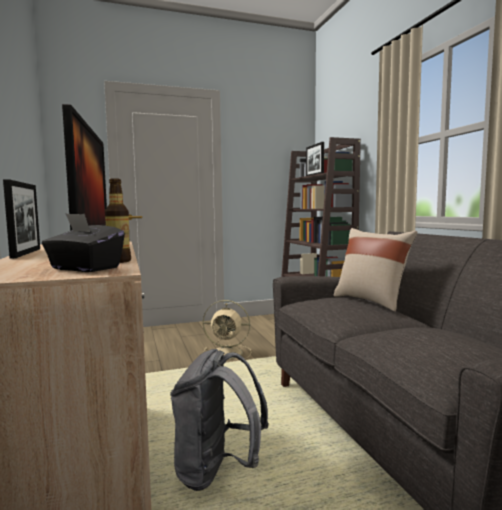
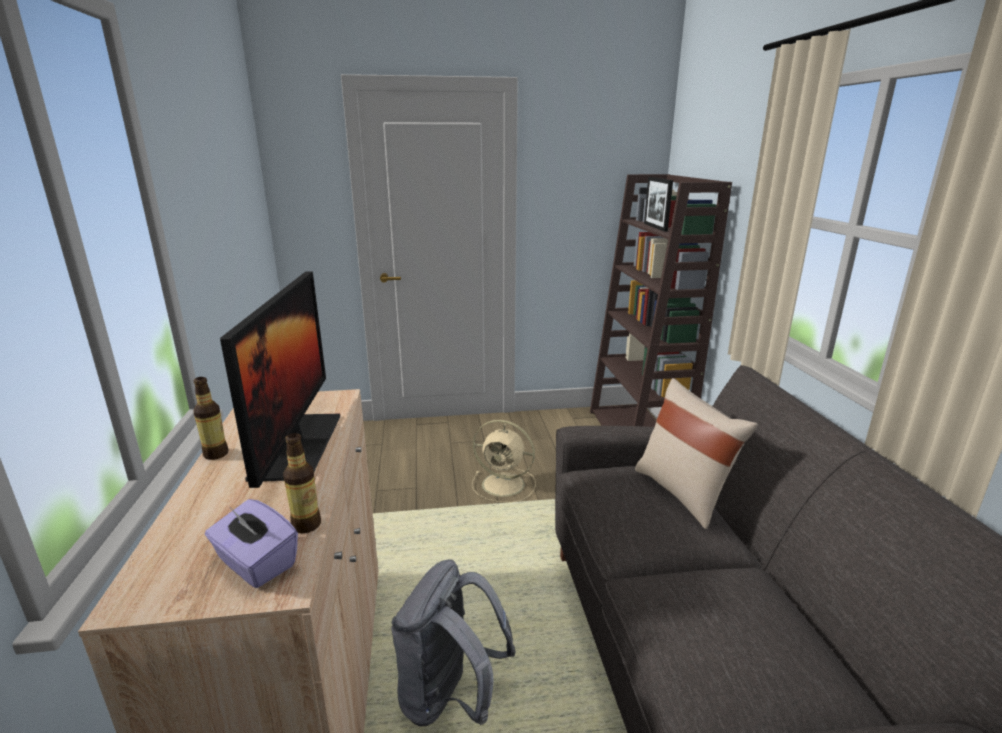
camera: 10 degrees right, 15 degrees up
(26, 253) = (216, 454): picture frame -> bottle
(84, 268) = (256, 563): black tissue box -> purple tissue box

